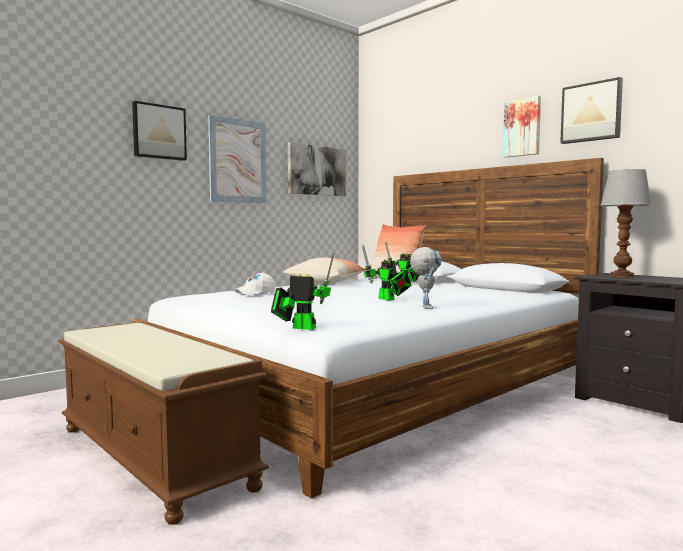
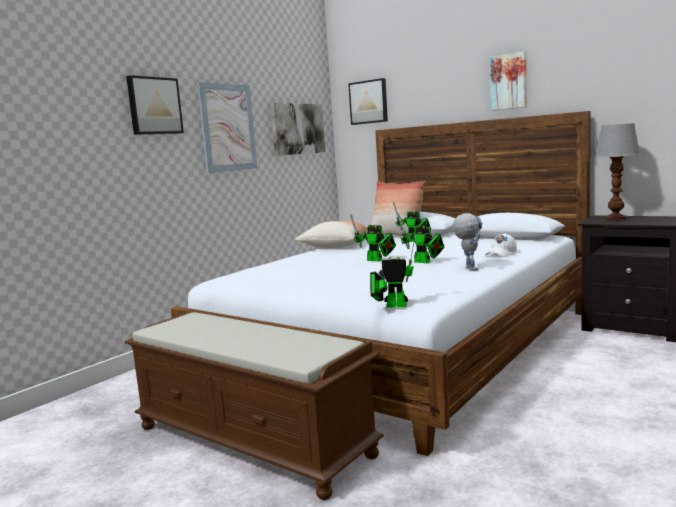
camera: 10 degrees left, 5 degrees up
(255, 293) = (294, 268): white cap -> white cap (501, 254)
(344, 294) = (376, 260): none -> toy robot
(591, 112) = (576, 68): picture -> picture (369, 102)

